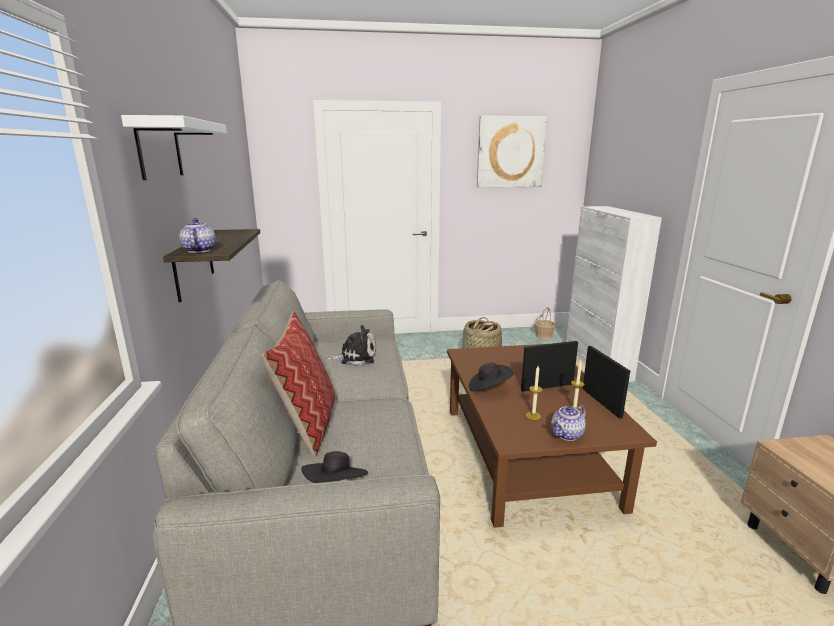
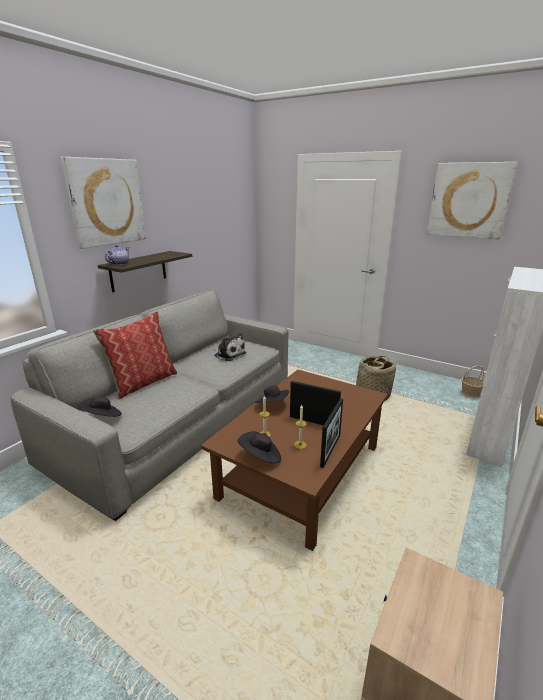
camera: 40 degrees right, 5 degrees up
(159, 149) = (106, 202): white shelf -> picture
(567, 435) = (260, 457): teapot -> black hat

